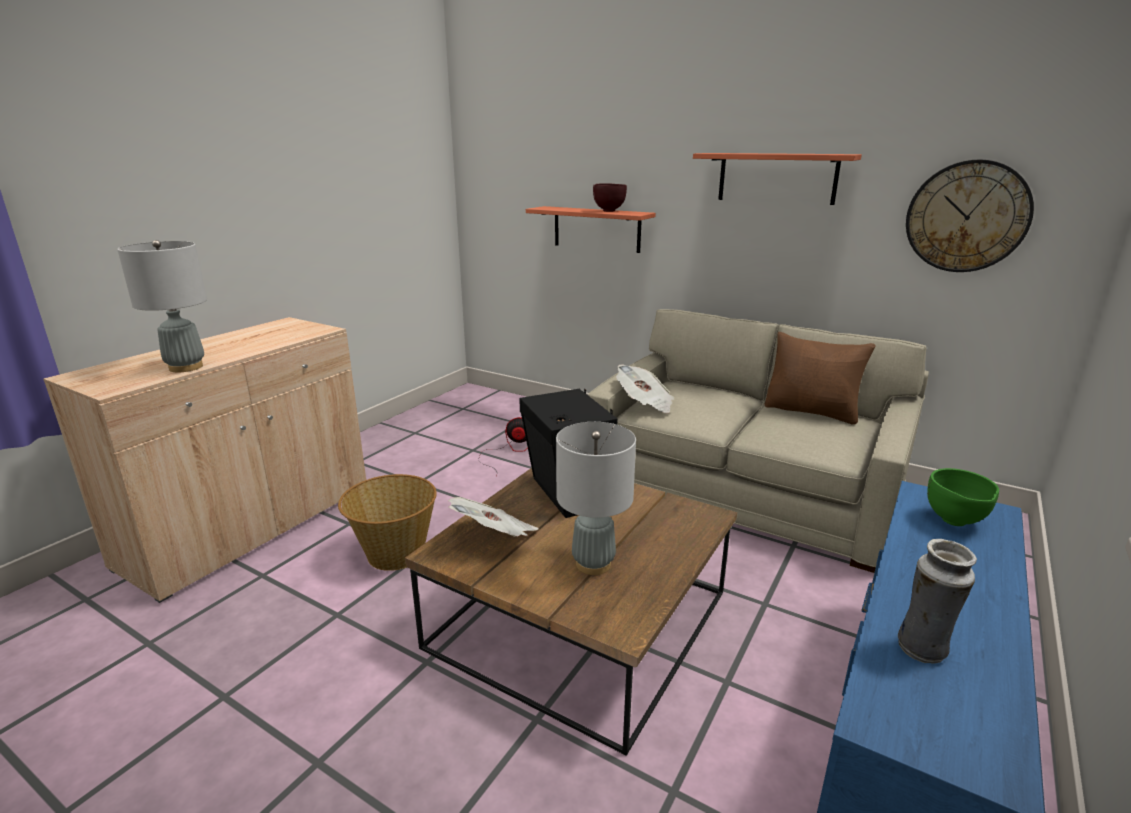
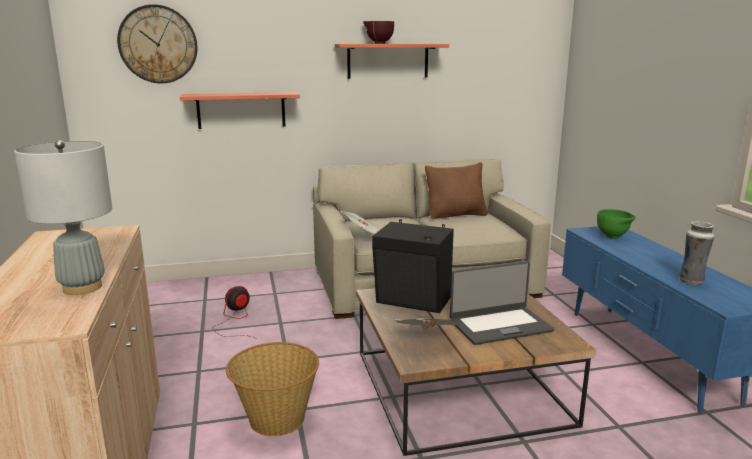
camera: 45 degrees left, 5 degrees down
(593, 564) = (500, 325): grey table lamp -> laptop
(608, 211) = (258, 93): brown bowl -> brown bowl (378, 43)
(967, 217) = (499, 80): wall clock -> wall clock (158, 44)

